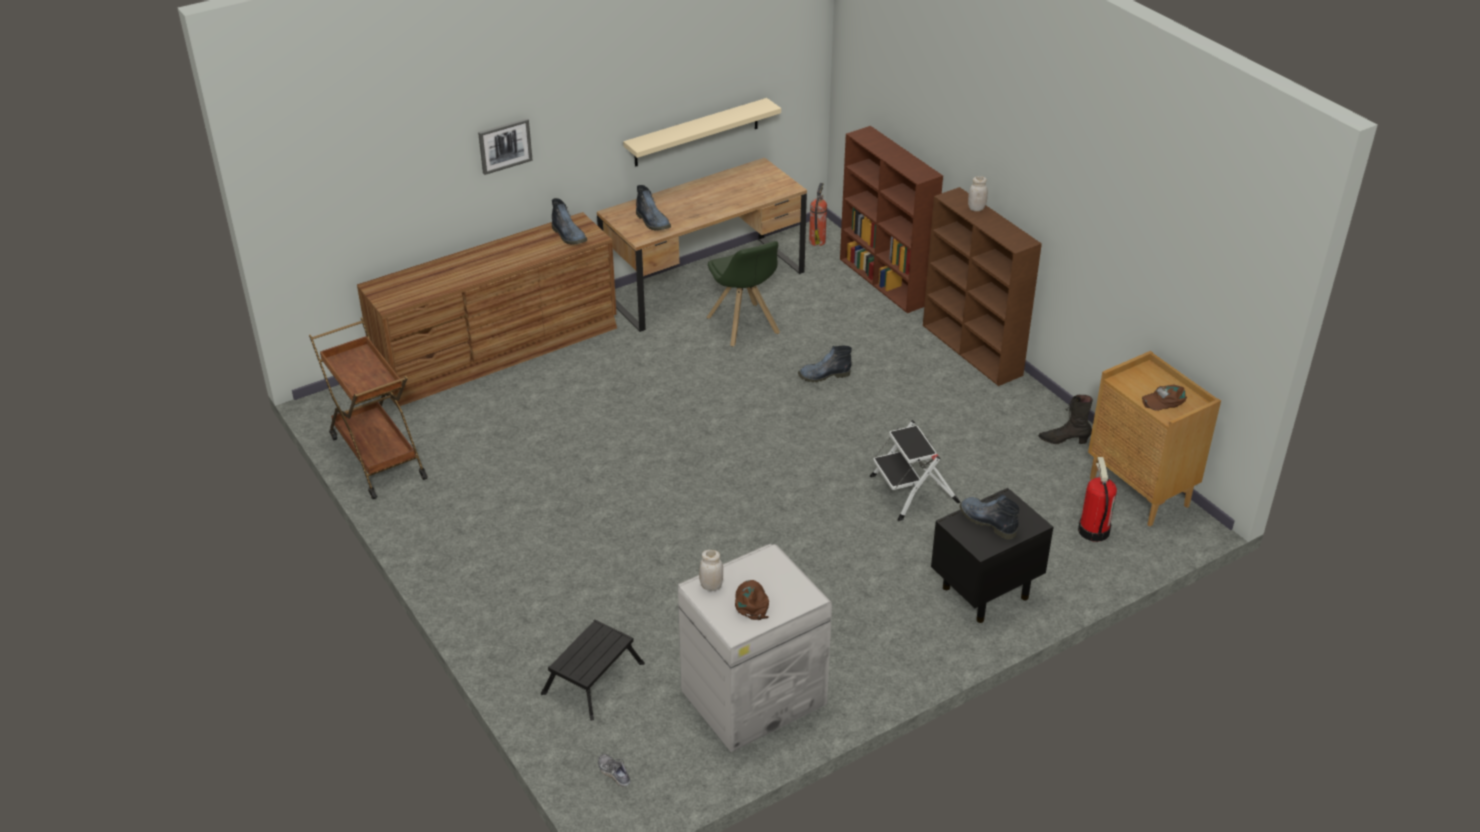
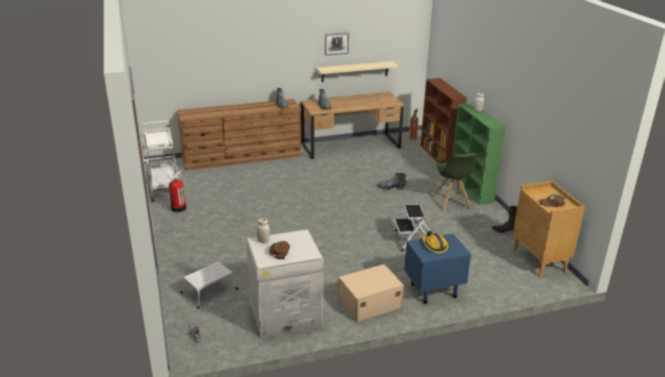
camera: 15 degrees right, 10 degrees down
(377, 457) = (164, 187): brown cart -> white cart
(504, 145) = (256, 56): picture -> picture (336, 43)
(593, 678) = (209, 290): black step ladder -> white step ladder
(743, 325) = (361, 163): green chair -> green chair (451, 202)
(886, 642) = (369, 303): none -> beige storage box
(973, 350) = (471, 188): brown bookcase -> green bookcase
(984, 593) = (432, 291): black nightstand -> blue nightstand
(987, 521) = (434, 245): boot -> hard hat
(1093, 530) = (506, 273): fire extinguisher -> fire extinguisher (178, 208)

